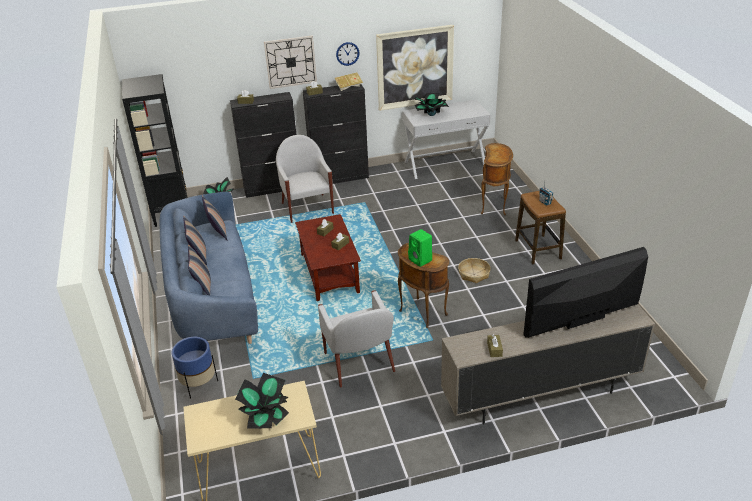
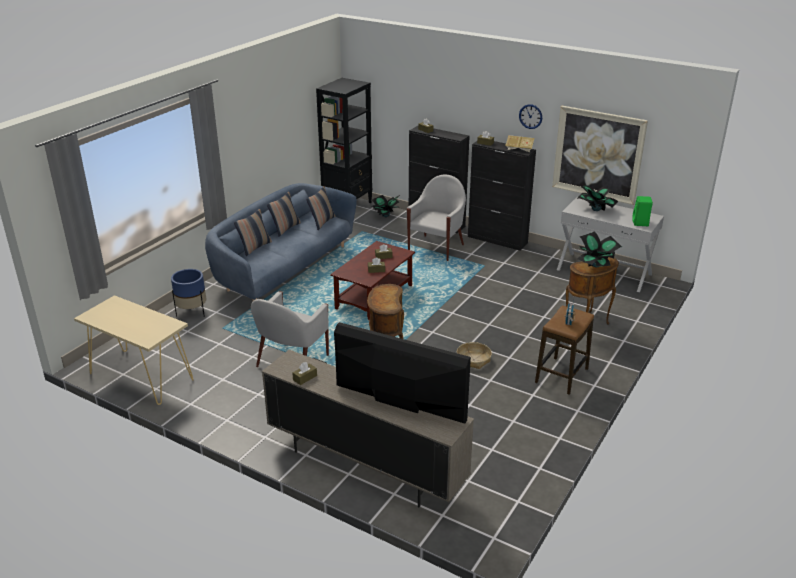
camera: 45 degrees right, 5 degrees down
(266, 416) = (135, 327): potted plant -> potted plant (596, 265)
(290, 62) = (476, 107): wall clock -> none
(421, 260) = (379, 299): green speaker -> green speaker (640, 223)

